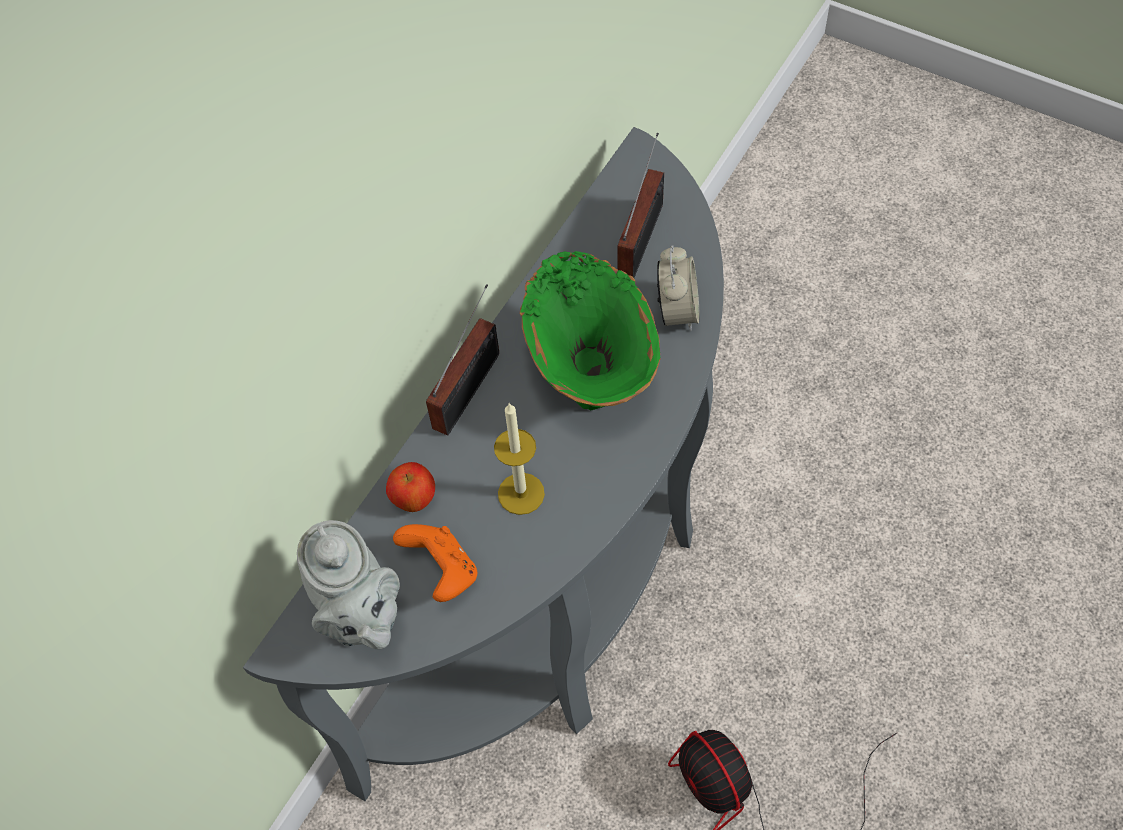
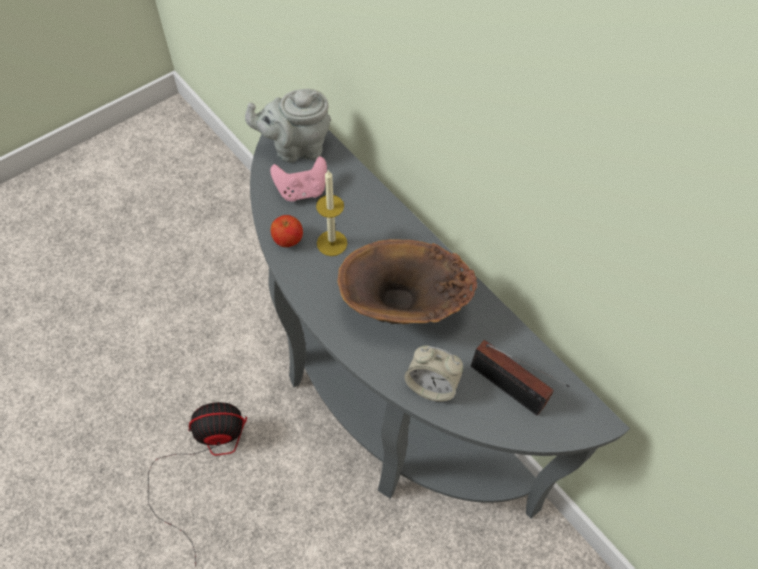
camera: 105 degrees right, 0 degrees up
(413, 498) = (355, 190): apple -> apple (288, 240)
(442, 571) = (301, 190): orange game controller -> pink game controller
(470, 387) = (422, 241): radio -> none
(591, 371) = (403, 312): green vase -> brown vase

